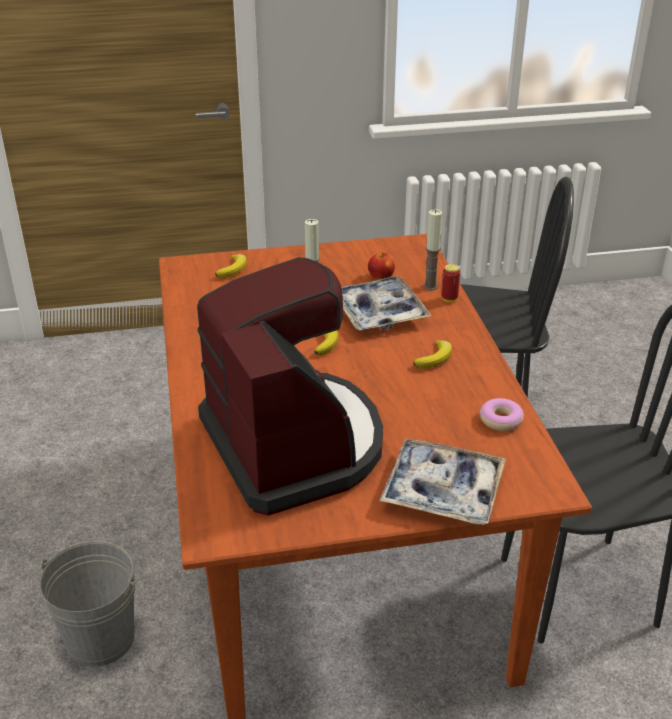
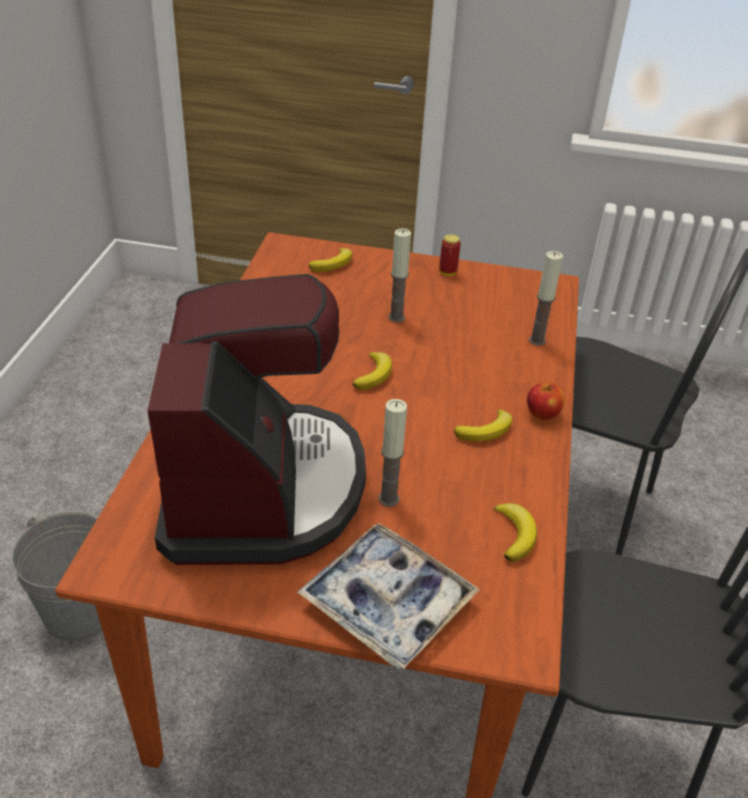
camera: 20 degrees right, 5 degrees up
(379, 312) = (458, 356): tray -> none
(381, 277) = (486, 315): apple -> apple (542, 414)
(396, 424) = (388, 499): none -> candle
(449, 299) = (549, 362): can -> can (447, 272)
(501, 420) = (515, 534): donut -> banana

